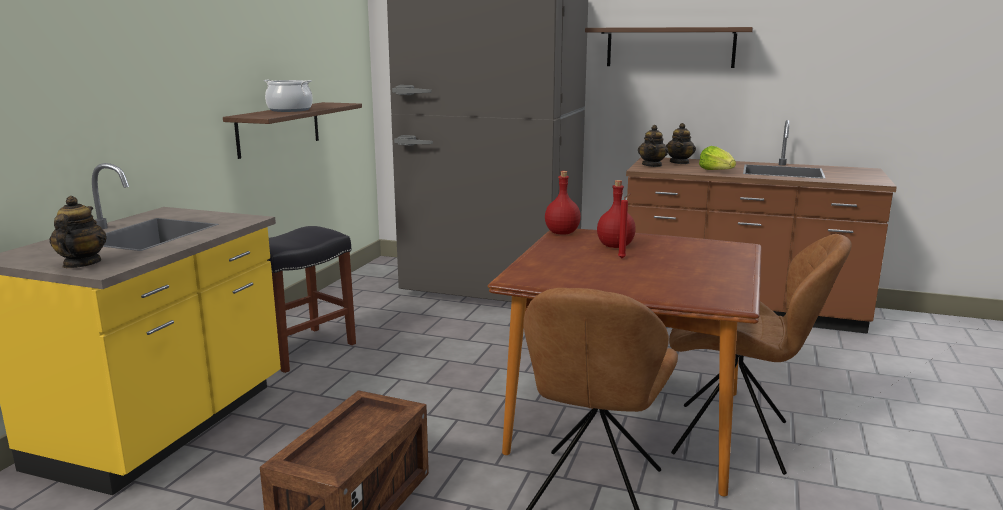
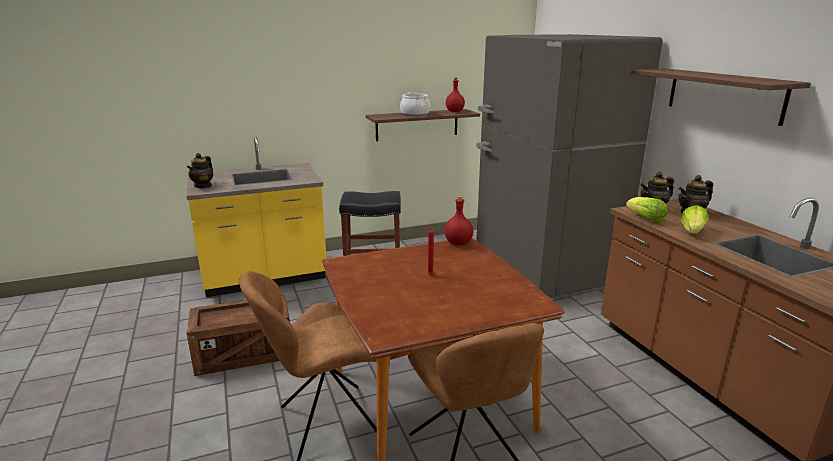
camera: 50 degrees right, 5 degrees up
(81, 264) = (203, 185): teapot -> teapot turned 150 degrees clockwise
(615, 246) = (455, 265): red bottle -> red bottle (454, 111)
(669, 171) = (645, 219): none -> lettuce

